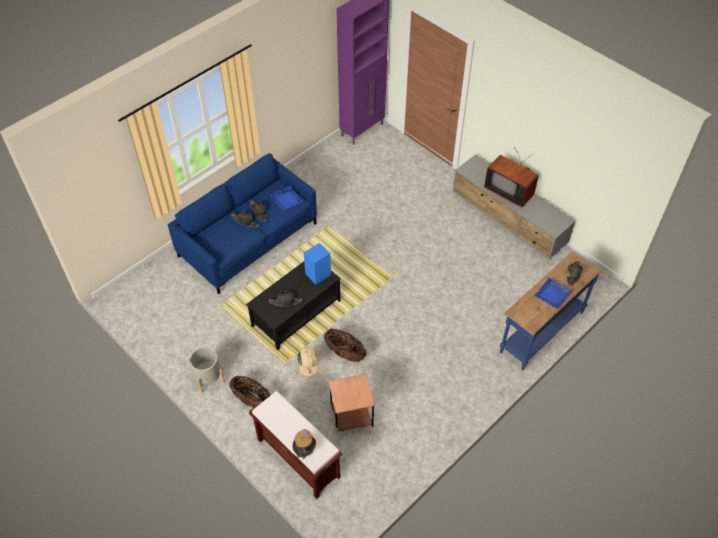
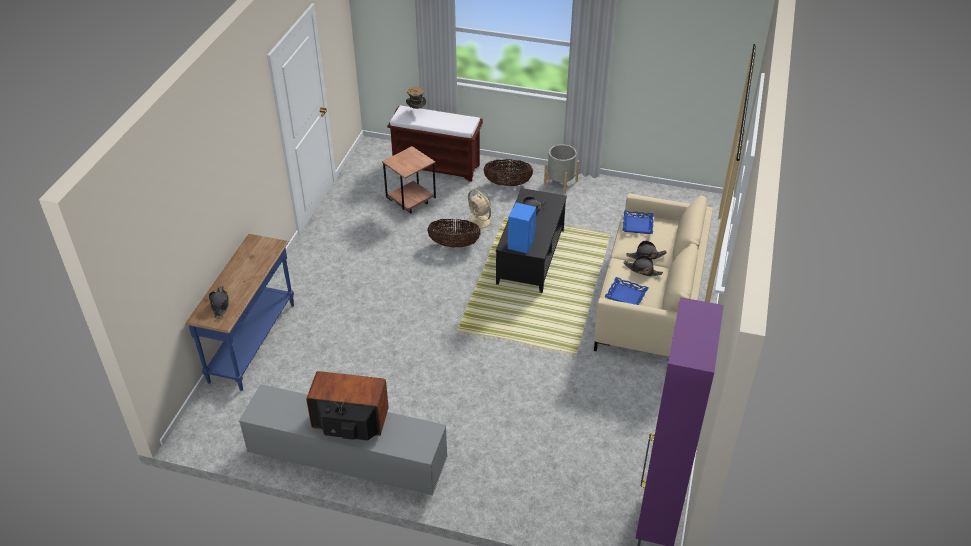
camera: 150 degrees right, 10 degrees down
(248, 240) = (650, 300): blue sofa -> beige sofa
(552, 295) = (239, 275): blue tray -> blue tray (638, 225)

